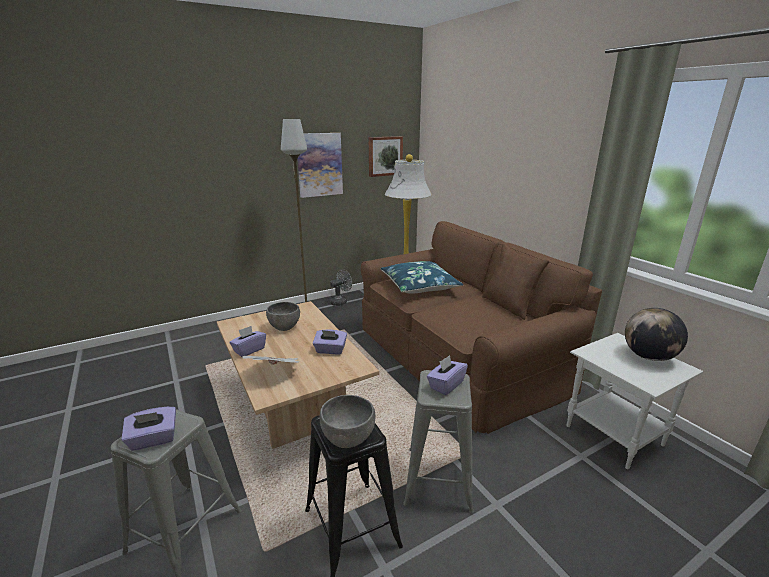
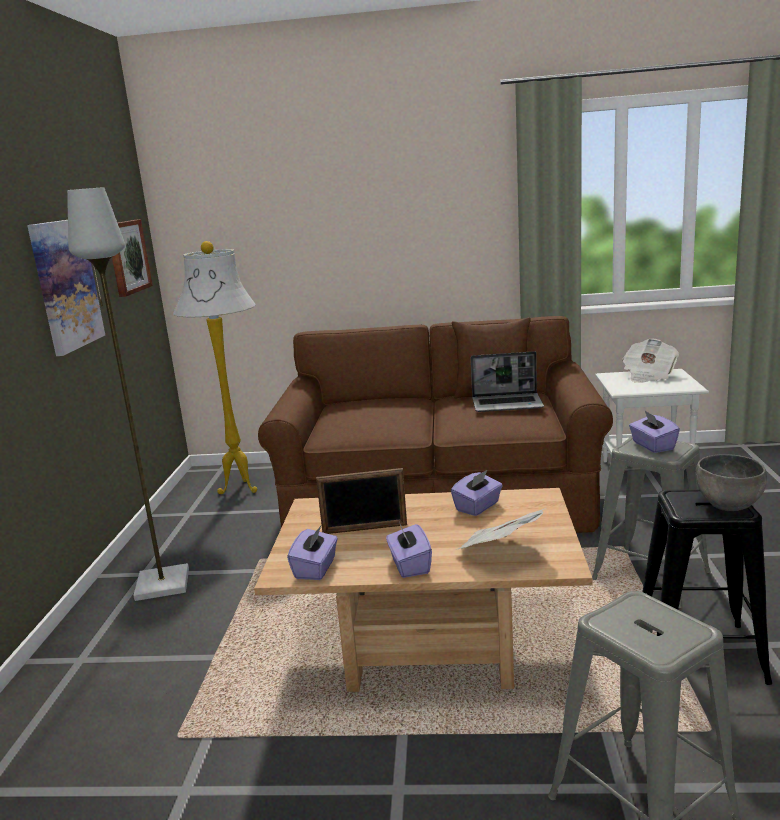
camera: 55 degrees left, 5 degrees down
(153, 440) = (669, 630): purple tissue box -> purple tissue box (316, 568)
(285, 327) = (365, 529): grey bowl -> picture frame
(340, 301) = (161, 541): grey fan -> none
(419, 285) = (375, 418): blue pillow -> none
(488, 315) = (508, 404): none -> laptop
(648, 356) = (648, 375): globe -> newspaper

